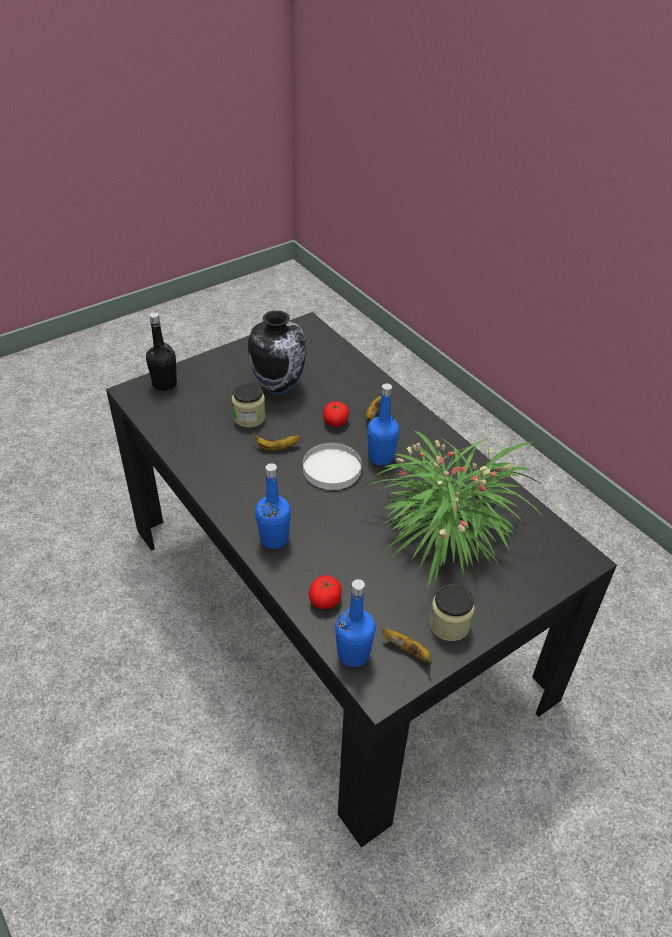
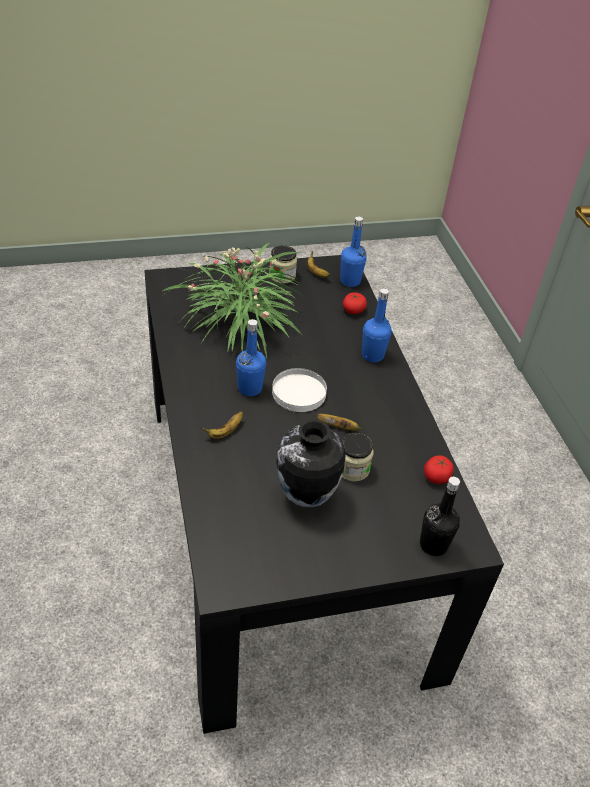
camera: 160 degrees left, 0 degrees up
(335, 421) = (269, 435): tomato -> tomato (436, 476)

